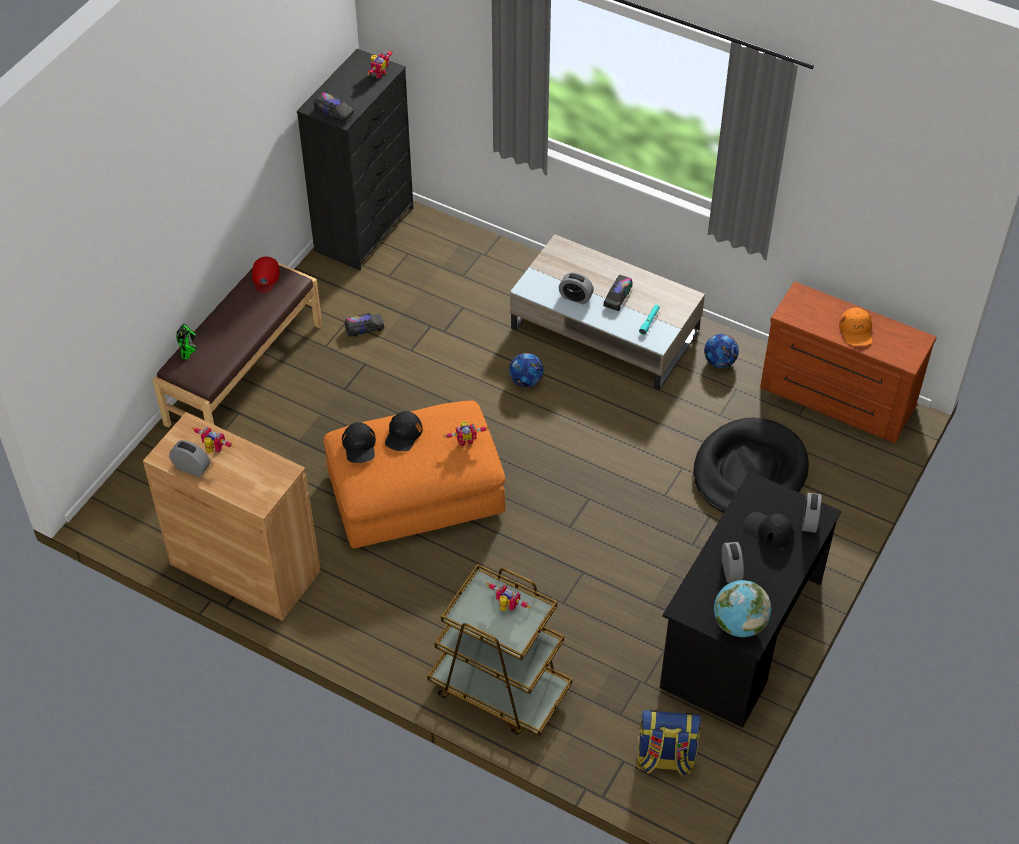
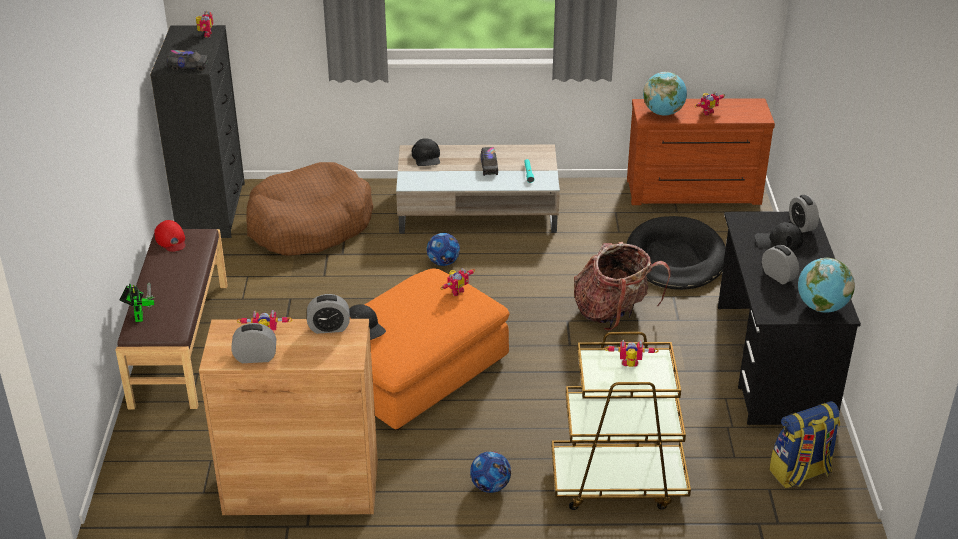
camera: 30 degrees left, 15 degrees down
(364, 329) = (269, 275): toy truck -> none
(403, 434) = (397, 305): black cap -> black cap (426, 157)
(437, 284) = (309, 225): none -> brown dog bed
(575, 297) = (454, 177): alarm clock -> alarm clock (329, 328)
(637, 510) = (614, 313): none -> backpack
(719, 362) = (586, 200): football -> football (490, 486)
(809, 313) = (663, 113): none -> globe
(856, 330) = (707, 112): orange cap -> toy robot

